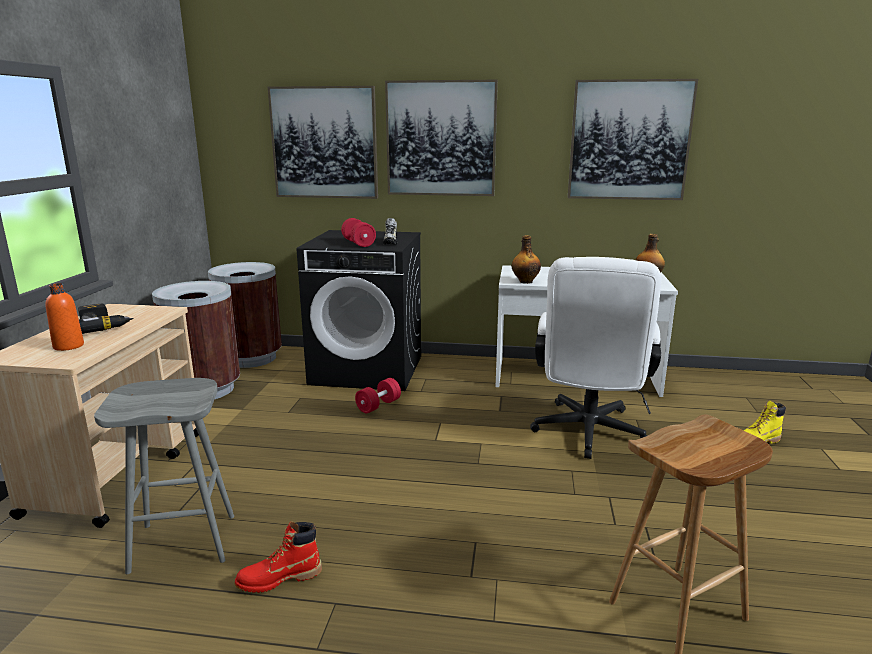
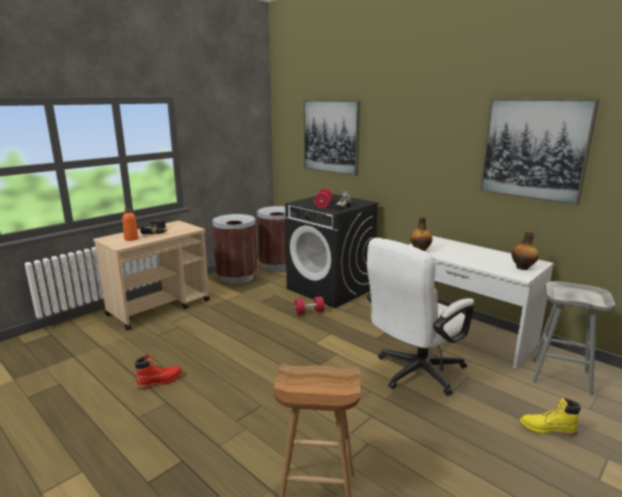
camera: 35 degrees right, 0 degrees up
(185, 542) = (146, 349): grey stool -> grey stool (561, 377)
(279, 579) = (160, 381): red boot -> red boot turned 135 degrees clockwise
(441, 139) = (397, 138): picture -> none

